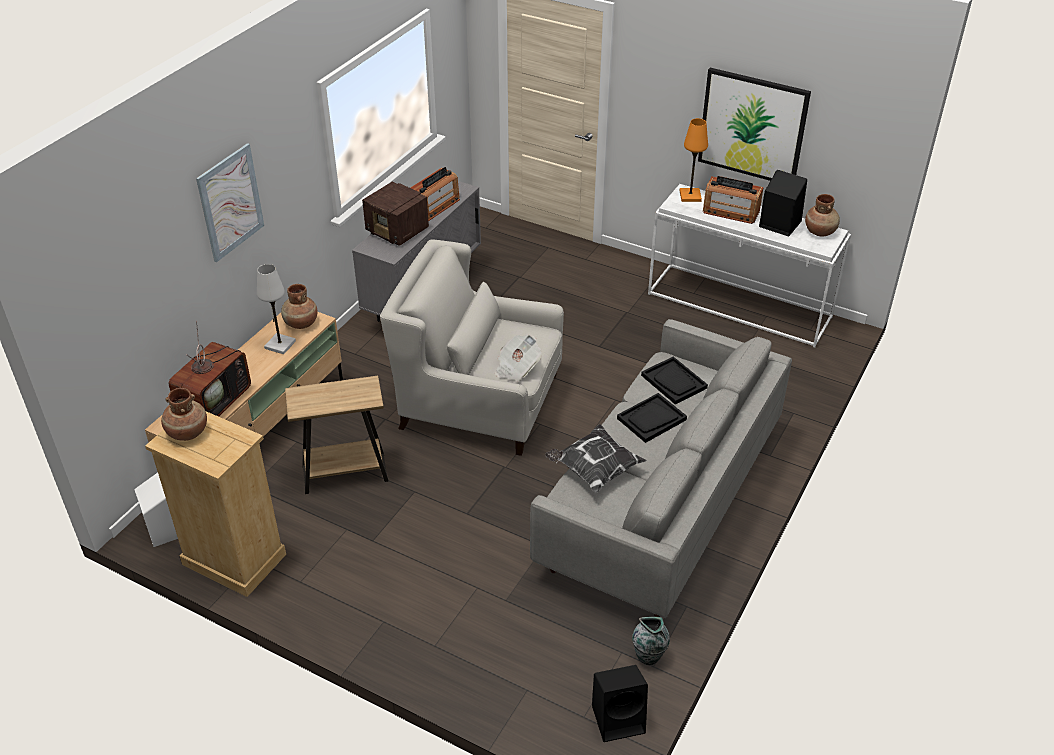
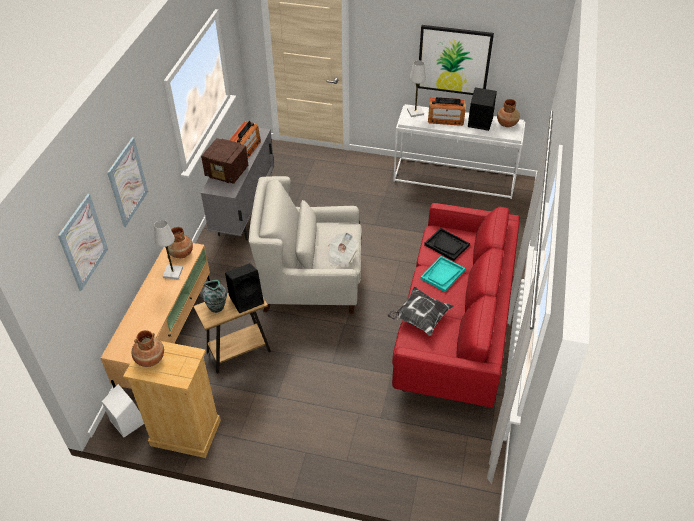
camera: 15 degrees left, 5 degrees up
(140, 261) = (83, 242): none -> picture
(215, 400) = (143, 324): television -> none
(619, 718) = (482, 480): black speaker -> black speaker (247, 299)
(649, 656) = (485, 433): vase -> vase (217, 307)
(651, 419) = (442, 275): black tray -> turquoise tray
(659, 503) = (454, 327): grey sofa -> red sofa
(690, 196) = (415, 112): orange table lamp -> white table lamp

